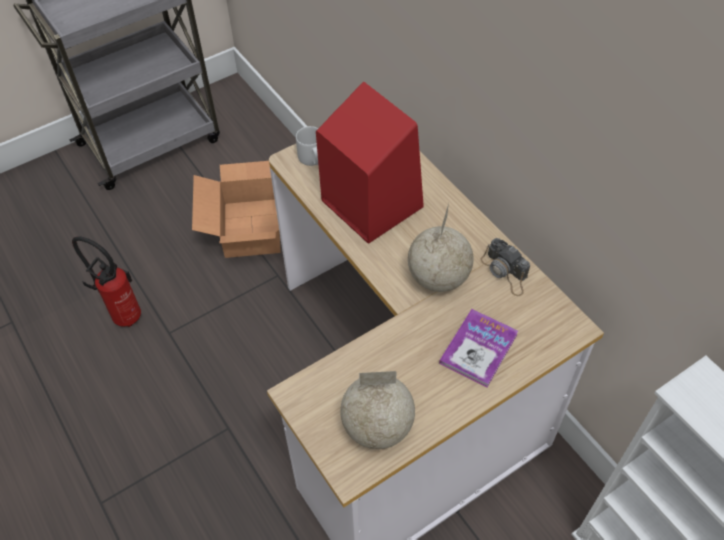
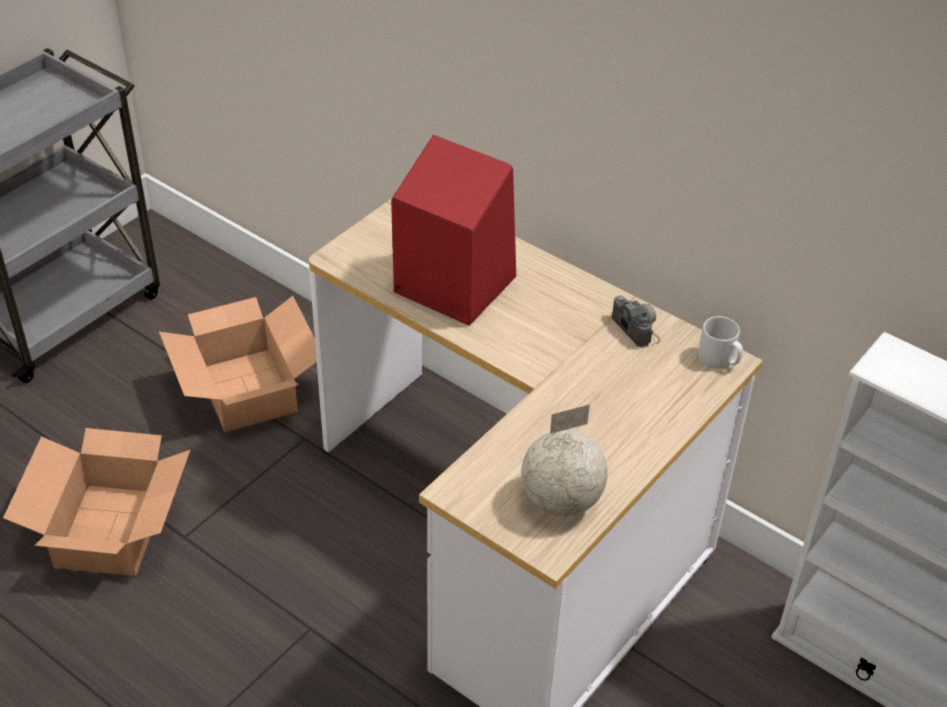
camera: 20 degrees left, 10 degrees down
(124, 314) = (113, 529): fire extinguisher -> cardboard box
(312, 159) = (363, 251): grey mug -> grey mug (719, 359)
(439, 278) = (564, 343): globe -> none
(478, 349) = (638, 402): book -> none
(505, 272) = (635, 324): camera -> camera turned 150 degrees counterclockwise

